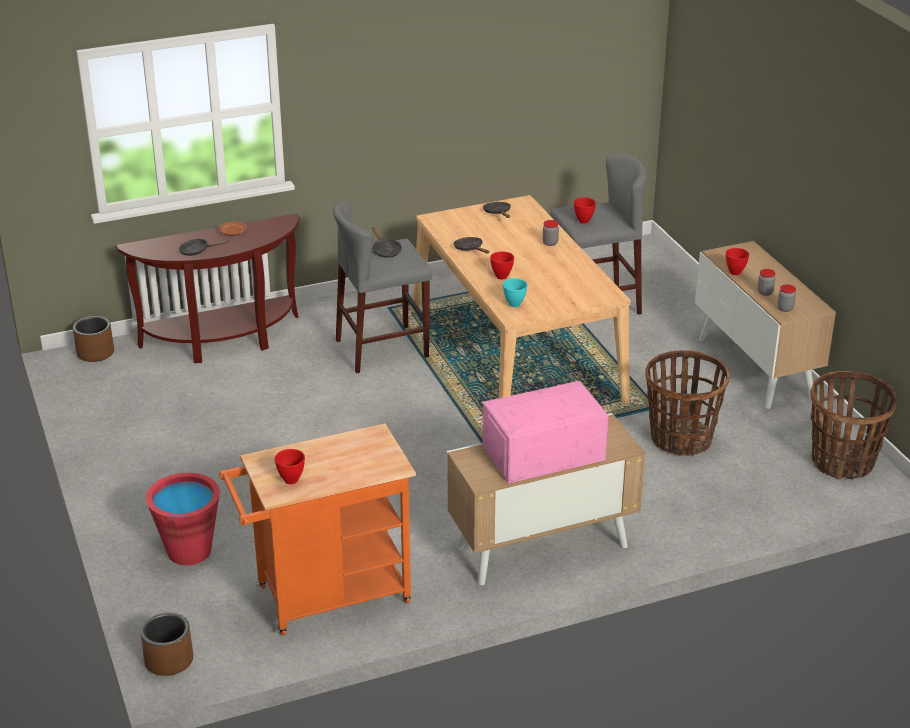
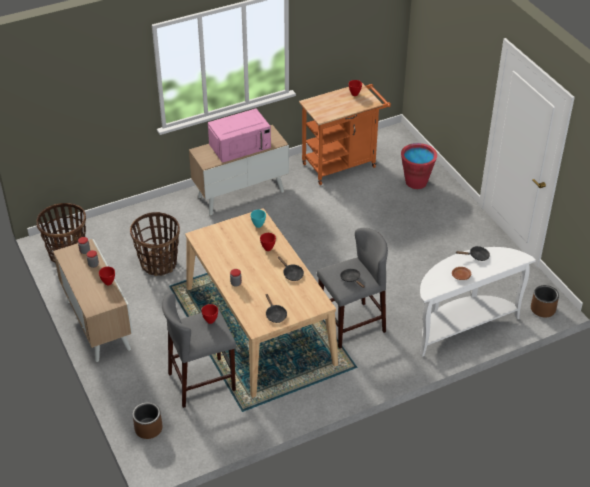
camera: 175 degrees right, 10 degrees up
(168, 661) = (402, 135): brown planter -> brown planter (148, 428)
(224, 341) = (462, 326): brown console table -> white console table

